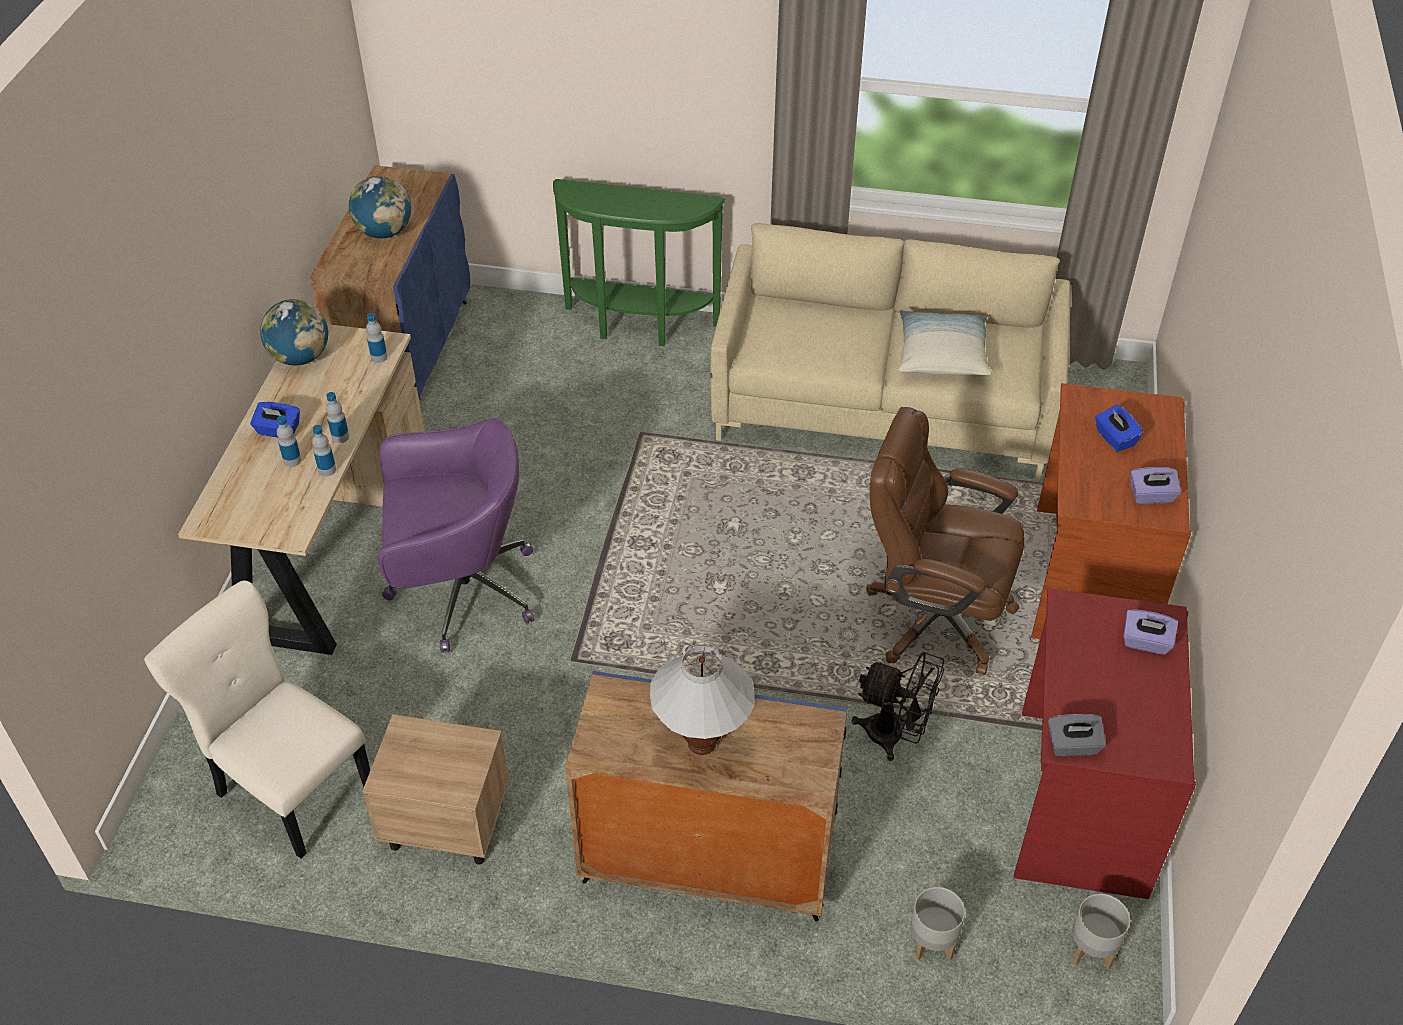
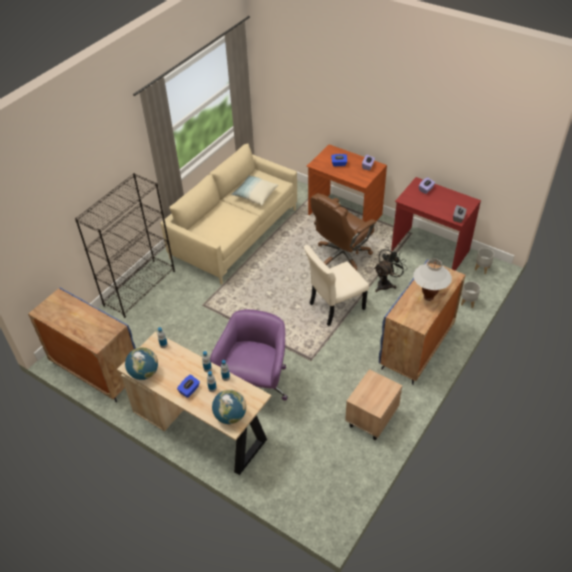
camera: 65 degrees left, 0 degrees up
(291, 788) = (331, 468): beige chair -> beige chair (334, 307)
(384, 232) = (84, 320): globe -> globe (230, 416)
(638, 327) = (140, 287): green console table -> black bookcase

